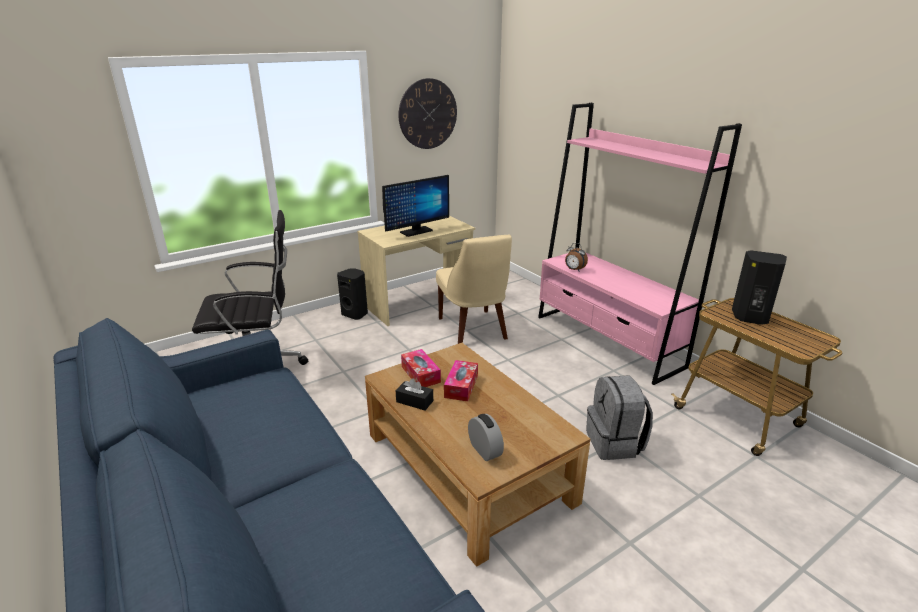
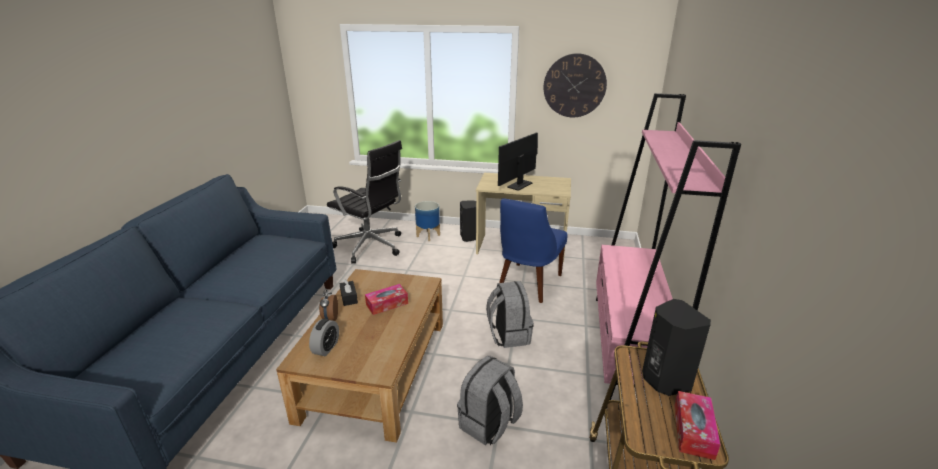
camera: 45 degrees right, 0 degrees up
(308, 330) = (428, 236): none -> planter
(416, 231) = (520, 185): monitor -> monitor turned 120 degrees clockwise
(420, 374) = (381, 284): tissue box -> tissue box (693, 431)
(473, 330) = (528, 284): beige chair -> blue chair
(523, 375) = (508, 335): none -> grey backpack
(574, 270) = (613, 263): alarm clock -> alarm clock (330, 318)

